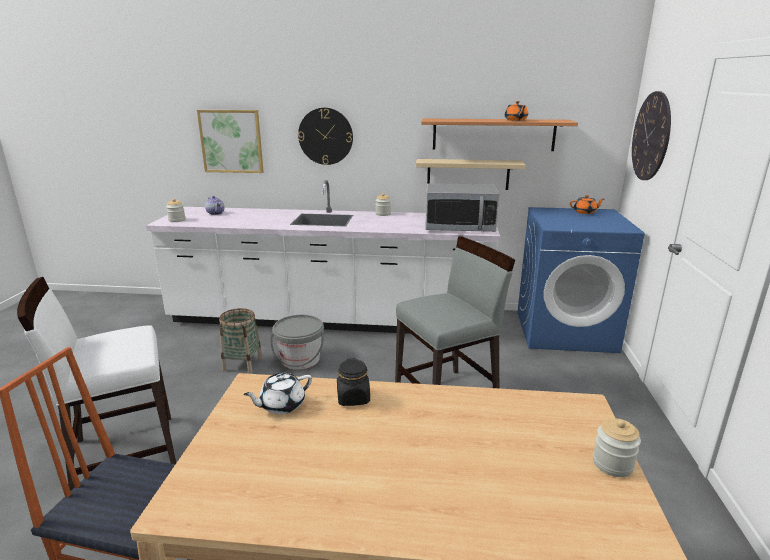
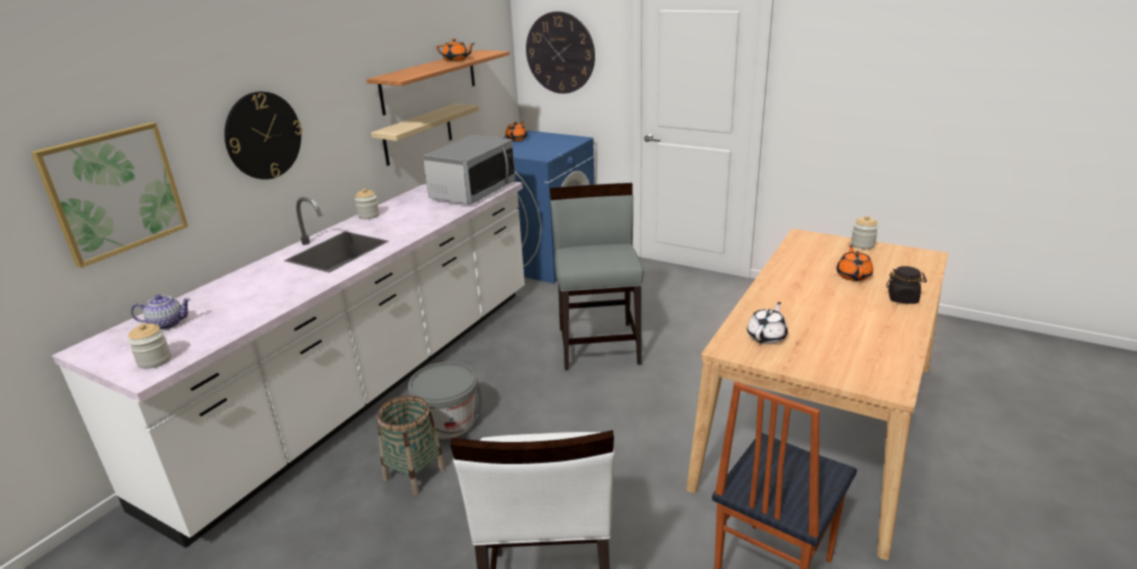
camera: 65 degrees left, 5 degrees up
(281, 405) = (767, 336): white teapot -> white teapot turned 135 degrees counterclockwise
(353, 398) = (767, 306): black jar -> black jar (903, 298)
(487, 460) = (853, 275): none -> orange teapot

